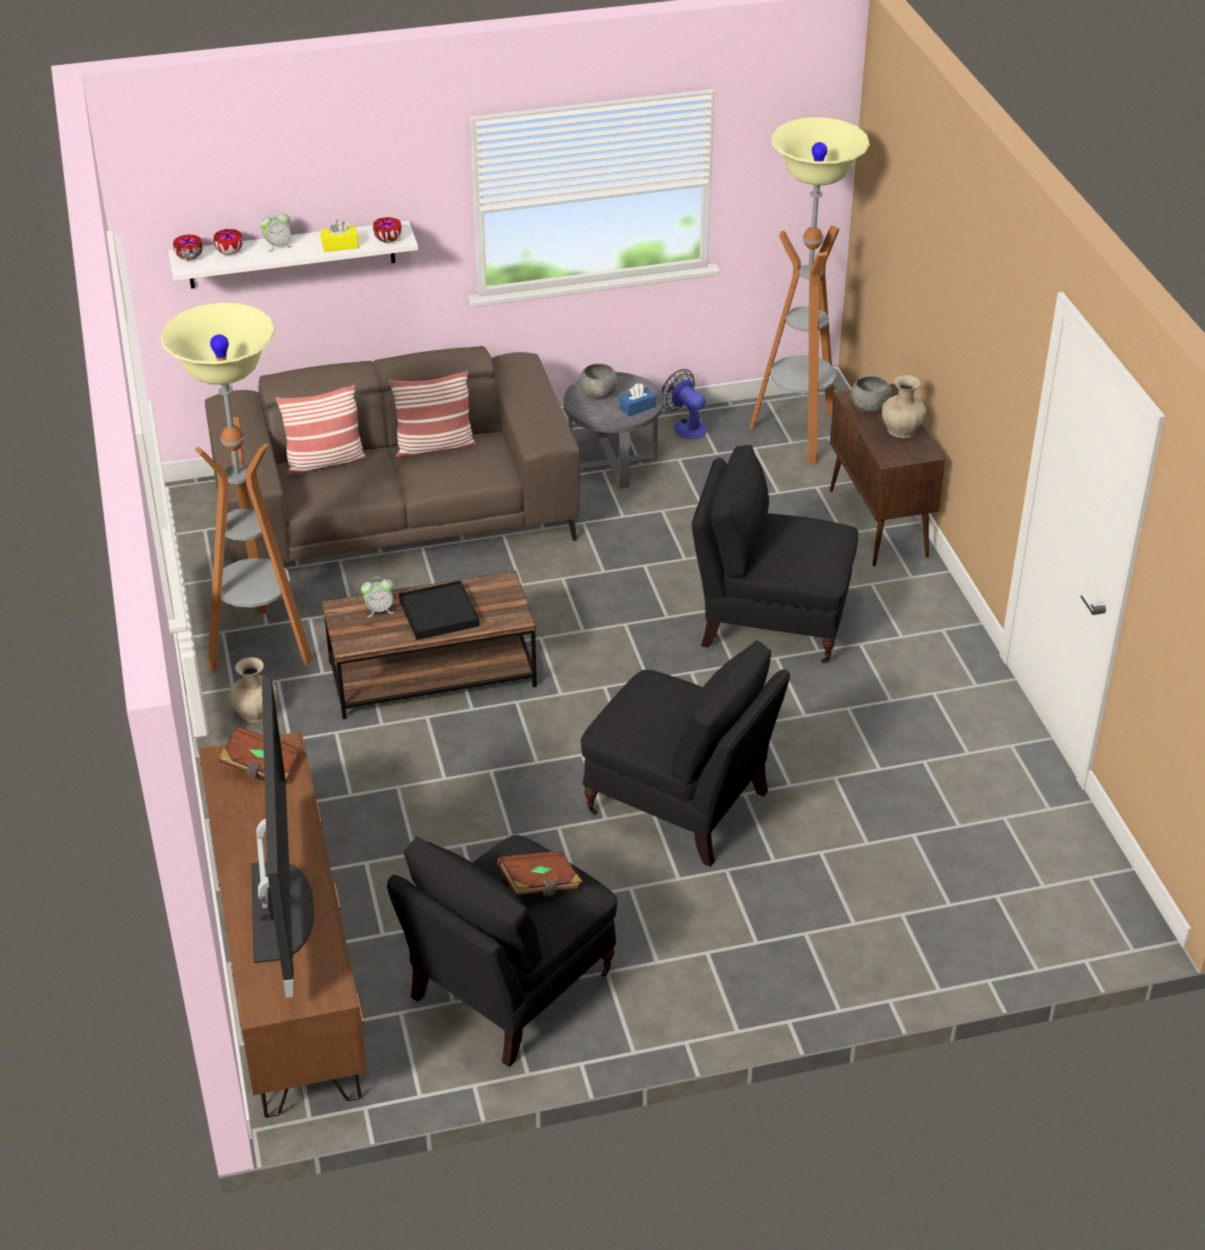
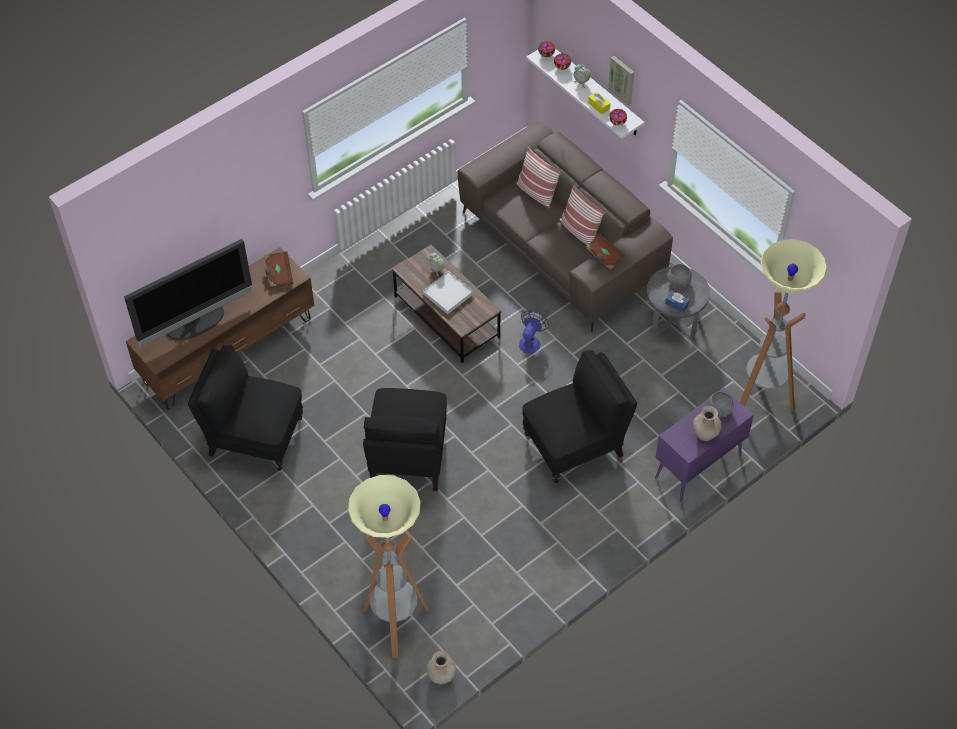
camera: 65 degrees right, 15 degrees up
(255, 711) = (381, 260): beige vase -> beige vase (441, 675)
(261, 647) = (427, 240): floor lamp -> floor lamp (395, 624)
(346, 181) = (622, 79): none -> picture
(439, 613) = (448, 294): black tray -> white tray
(540, 885) = (264, 410): brown book -> brown book (604, 257)
(685, 426) = (732, 340): fan -> fan (531, 341)
(770, 620) = (576, 444): black armchair -> black armchair turned 75 degrees clockwise
(878, 524) = (697, 467): brown cabinet -> purple cabinet

